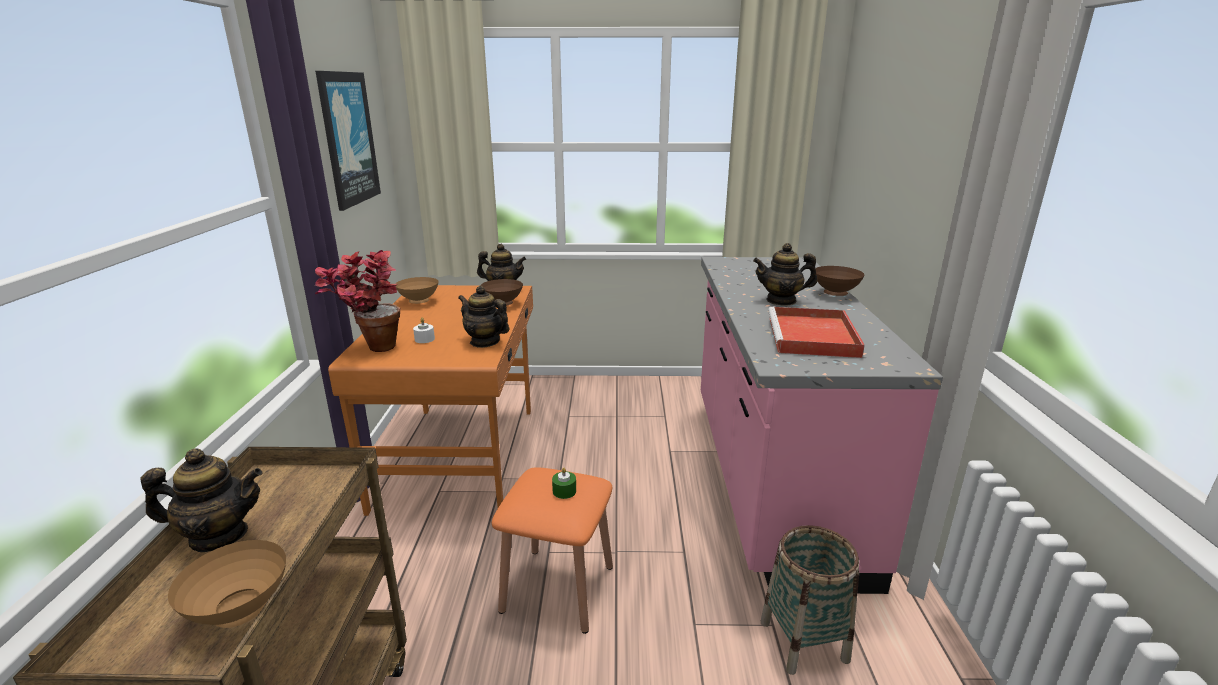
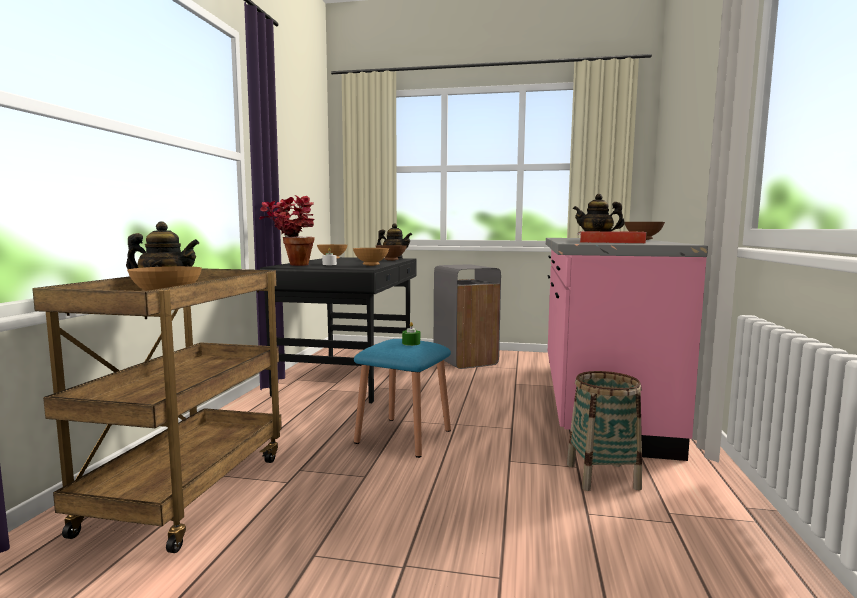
camera: 10 degrees right, 15 degrees down
(348, 139) = (299, 149): picture -> none
(461, 455) = (350, 376): orange desk -> black desk
(485, 342) = (371, 265): teapot -> brown bowl
(558, 588) = (403, 436): orange stool -> blue stool
(600, 404) = (465, 360): none -> grey trash can

